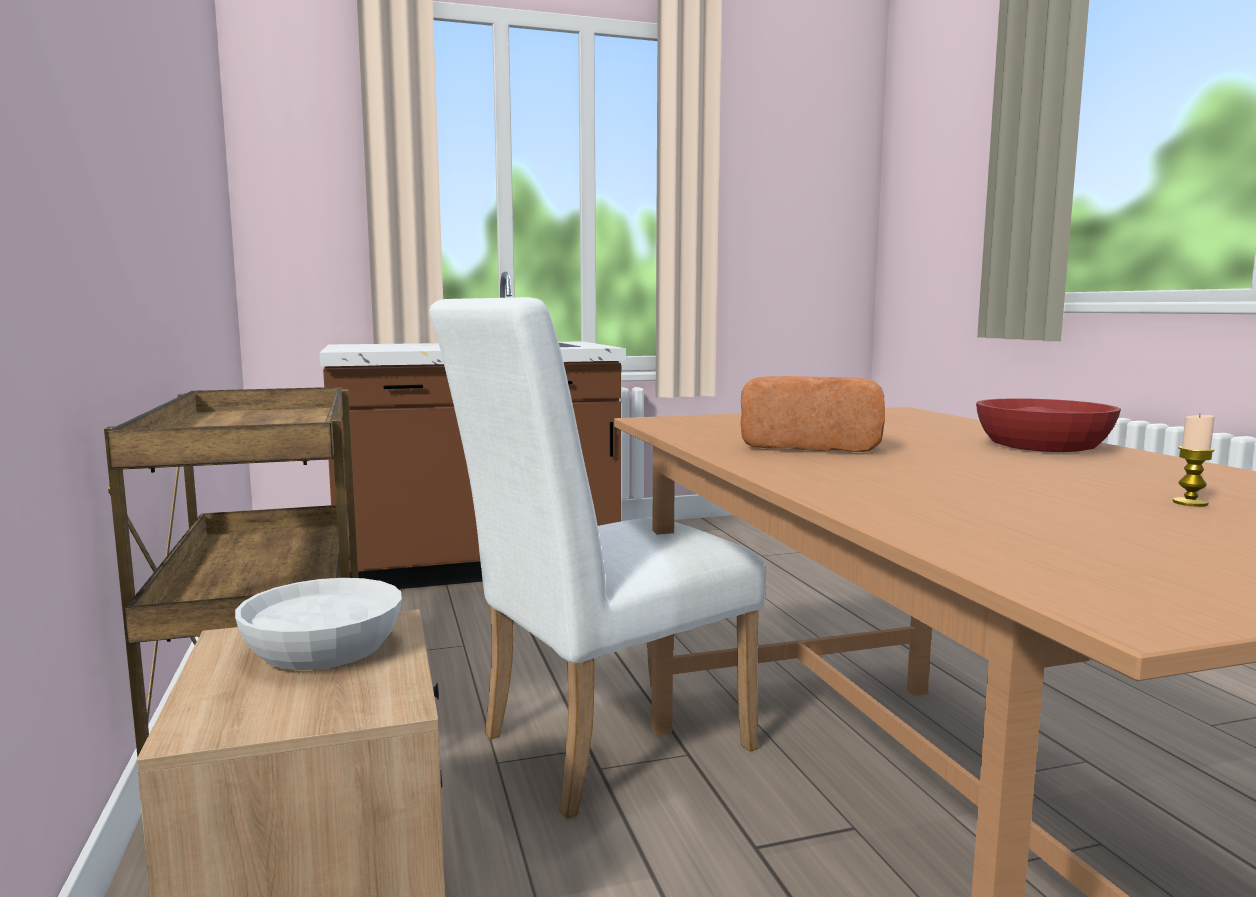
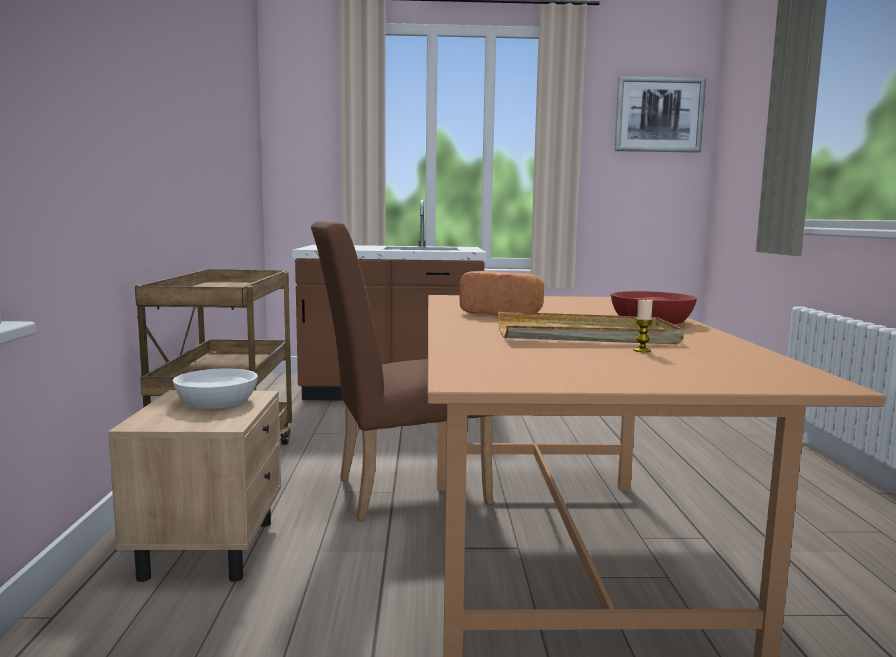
camera: 15 degrees right, 0 degrees up
(598, 746) = (399, 491): white chair -> brown chair
(812, 156) = (659, 115): none -> picture
(1031, 479) = (585, 335): none -> beige tray

